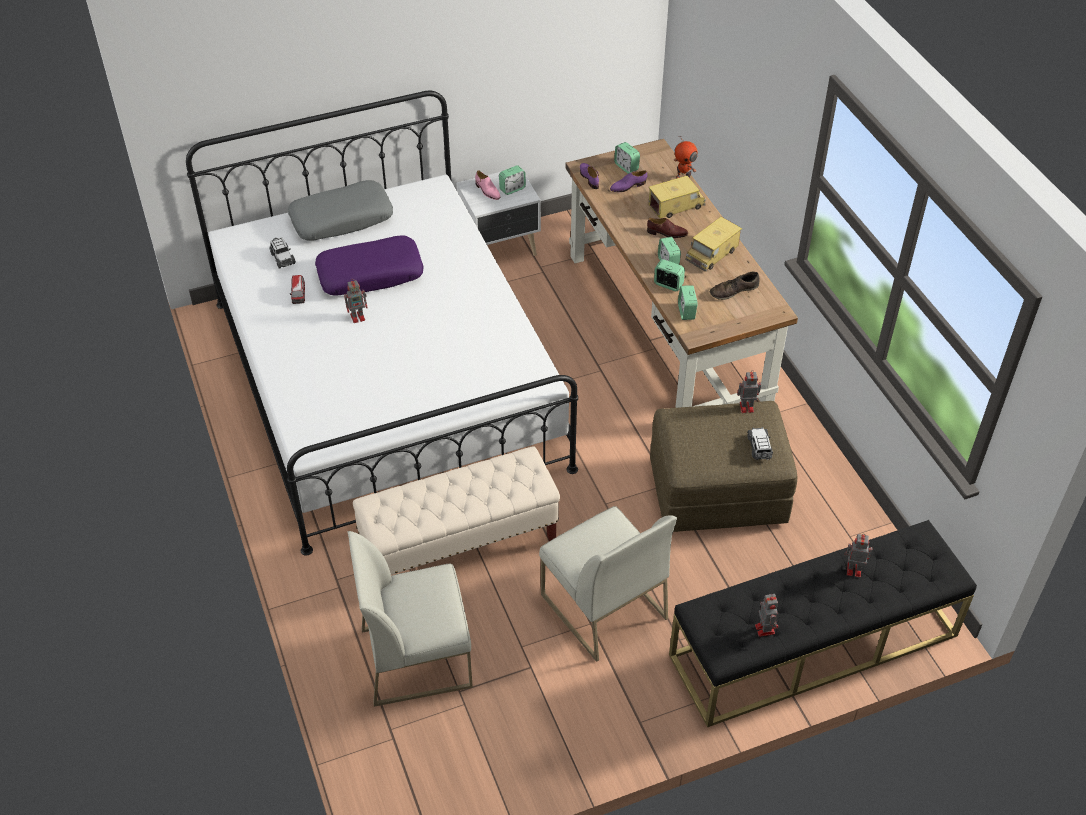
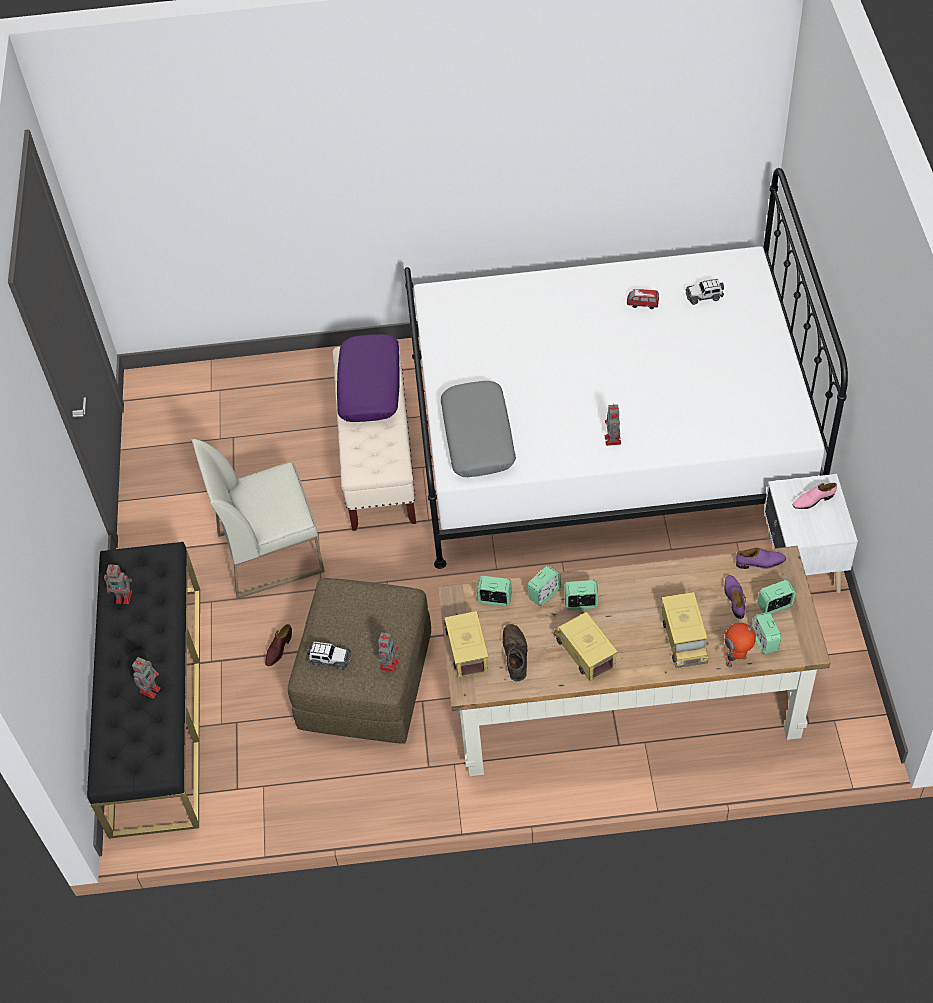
camera: 110 degrees right, 5 degrees up
(342, 219) = (758, 347): grey pillow -> grey pillow (479, 437)
(358, 317) = (597, 344): toy robot -> toy robot (613, 440)
(370, 274) = (660, 360): purple pillow -> purple pillow (370, 386)
(417, 657) = (277, 415): white chair -> none
(512, 189) = (813, 525): alarm clock -> alarm clock (764, 641)
(667, 233) = (634, 616): brown shoe -> brown shoe (278, 649)
(741, 319) = (466, 649): none -> toy truck

